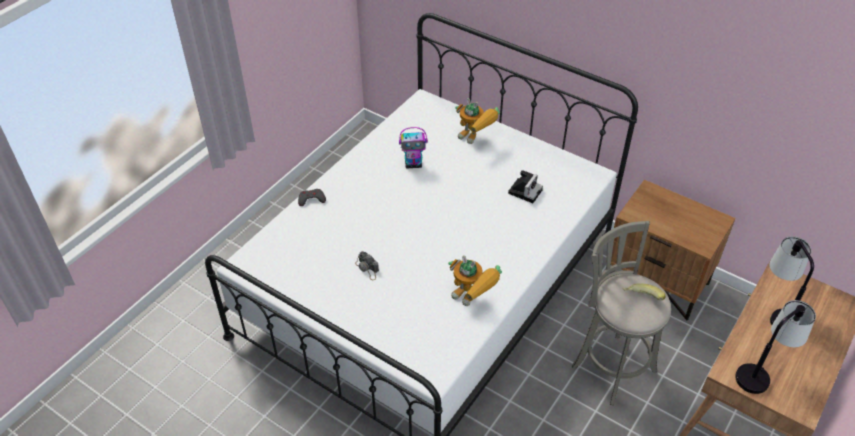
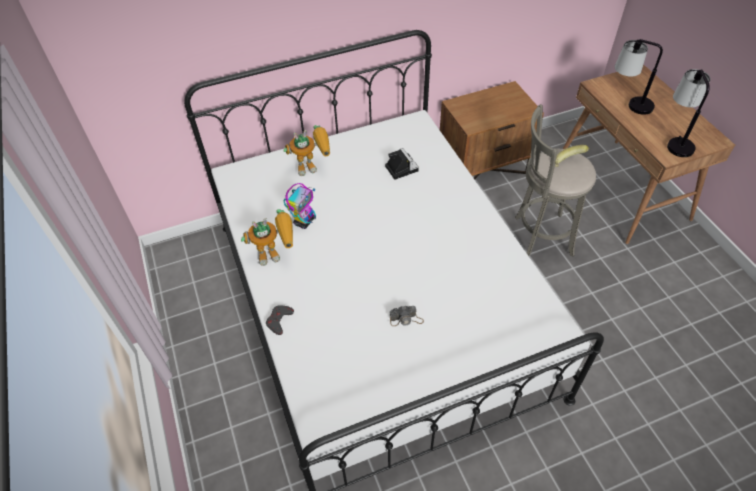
camera: 55 degrees left, 5 degrees up
(473, 299) = (494, 262): toy robot -> toy robot (276, 253)

